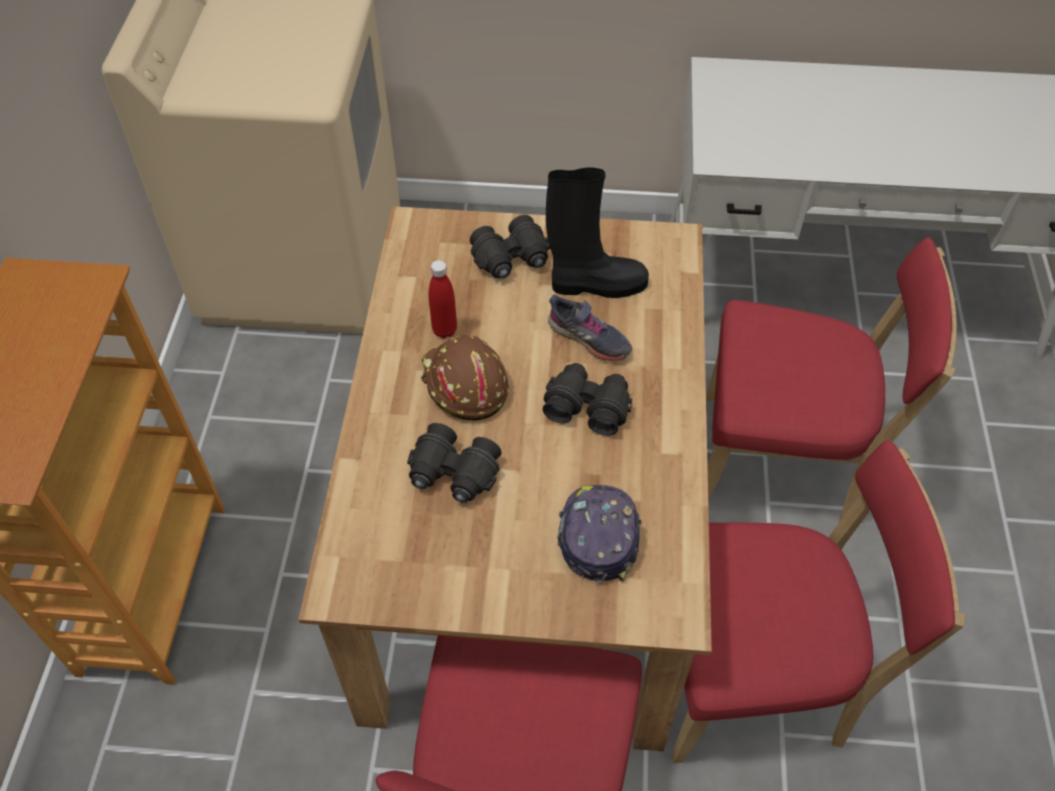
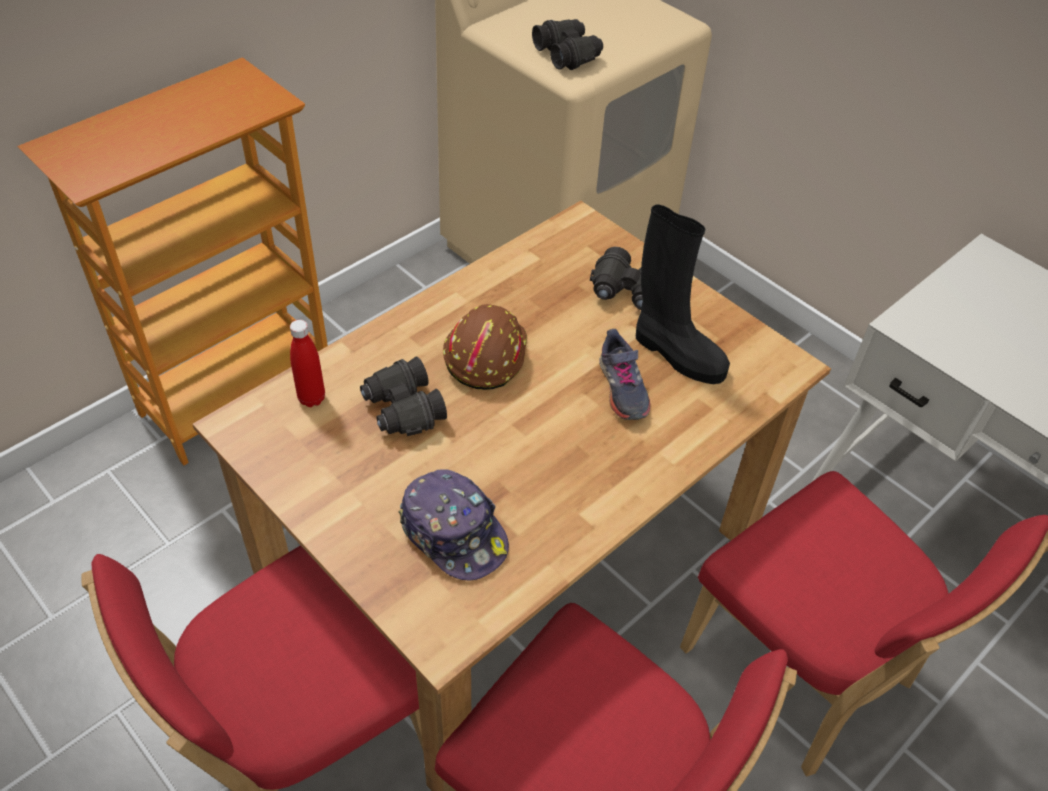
camera: 40 degrees right, 5 degrees down
(444, 330) = (516, 308): red bottle -> red bottle (312, 398)
(587, 406) = (560, 435): black binoculars -> black binoculars (567, 54)
(598, 535) = (454, 533): cap -> cap turned 90 degrees clockwise

